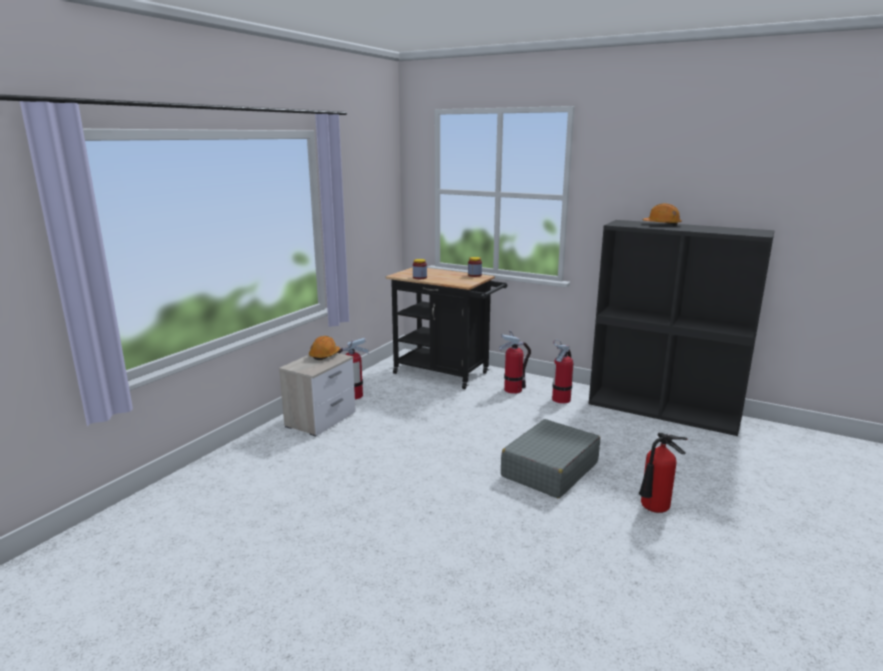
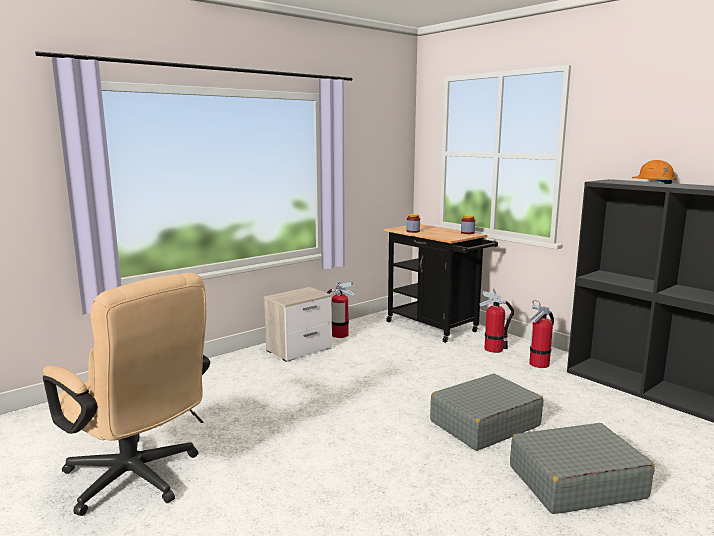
camera: 20 degrees right, 5 degrees down
(241, 610) = (138, 481): none -> beige office chair
(324, 355) = (308, 291): orange hard hat -> none
(653, 510) = (575, 482): fire extinguisher -> grey suitcase

